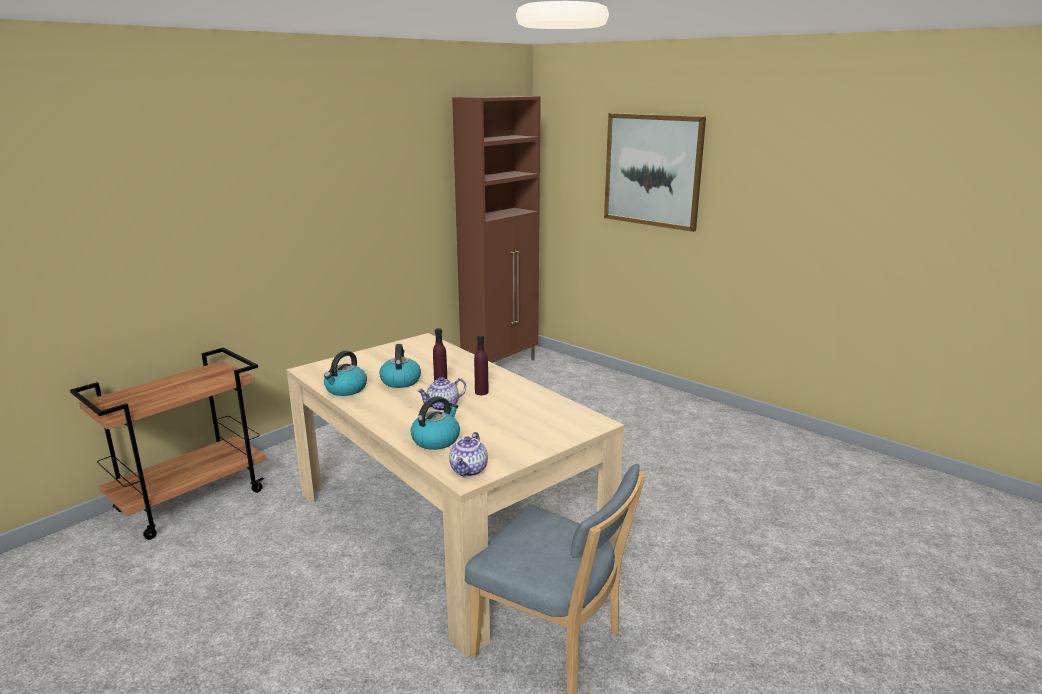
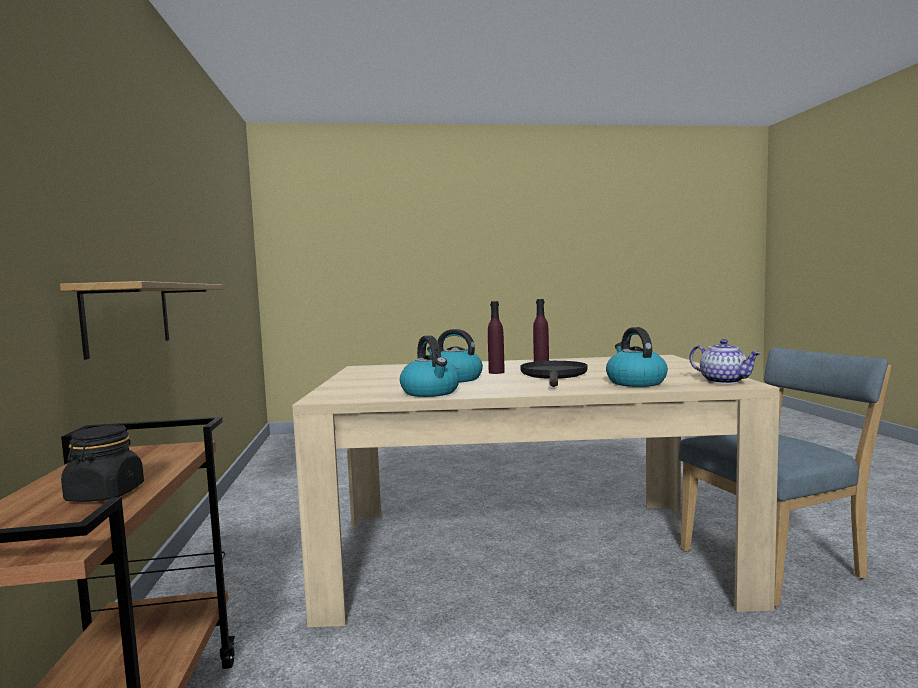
camera: 50 degrees left, 15 degrees down
(164, 394) = (105, 494): none -> black jar
(283, 279) = (129, 316): none -> shelf
(443, 407) = (554, 375): teapot -> black frying pan
(501, 366) = (278, 453): brown cabinet -> none
(652, 170) = (401, 232): picture -> none

